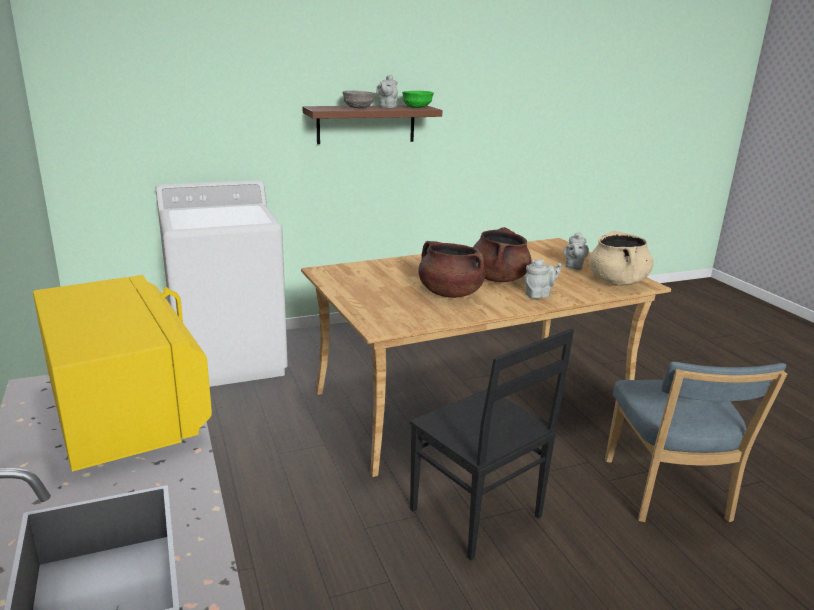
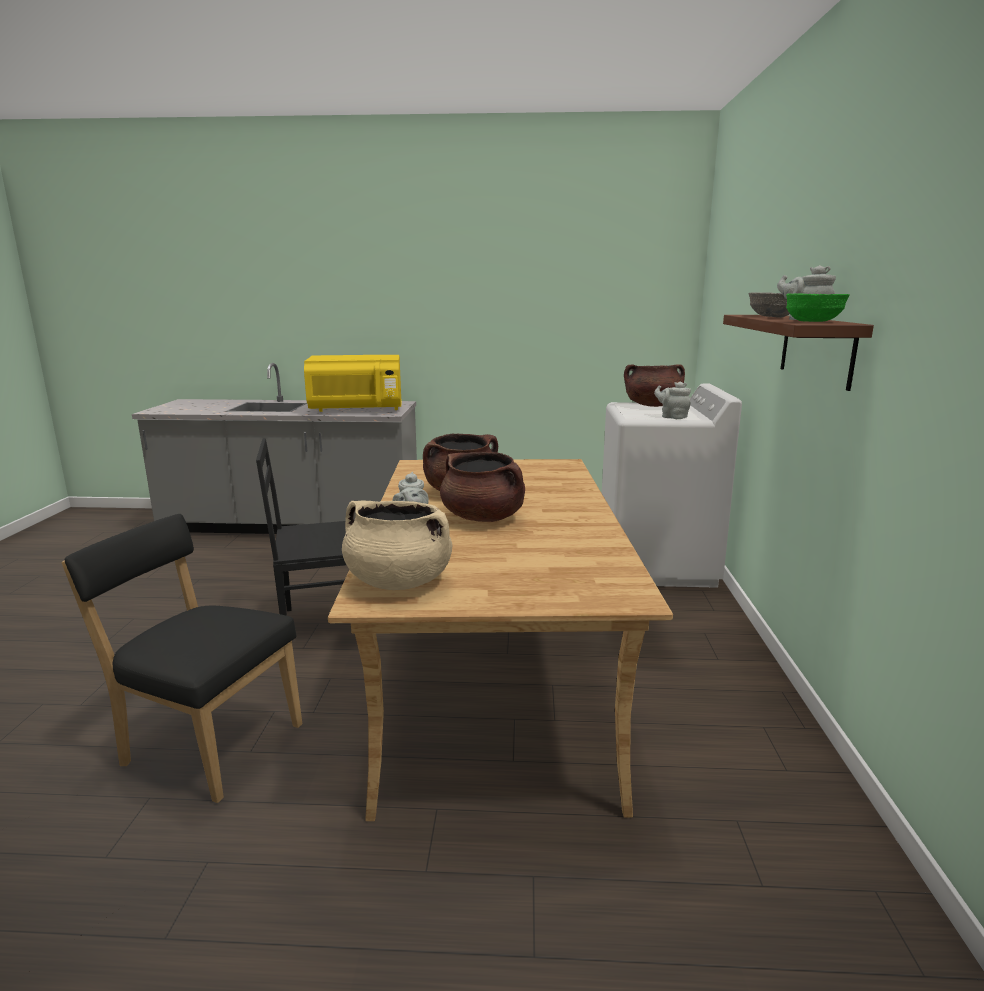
camera: 115 degrees right, 5 degrees down
(188, 217) = (652, 405): none -> brown cooking pot
(573, 266) = (490, 571): grey teapot -> grey teapot (672, 417)
(668, 494) = (207, 743): blue chair -> black chair

